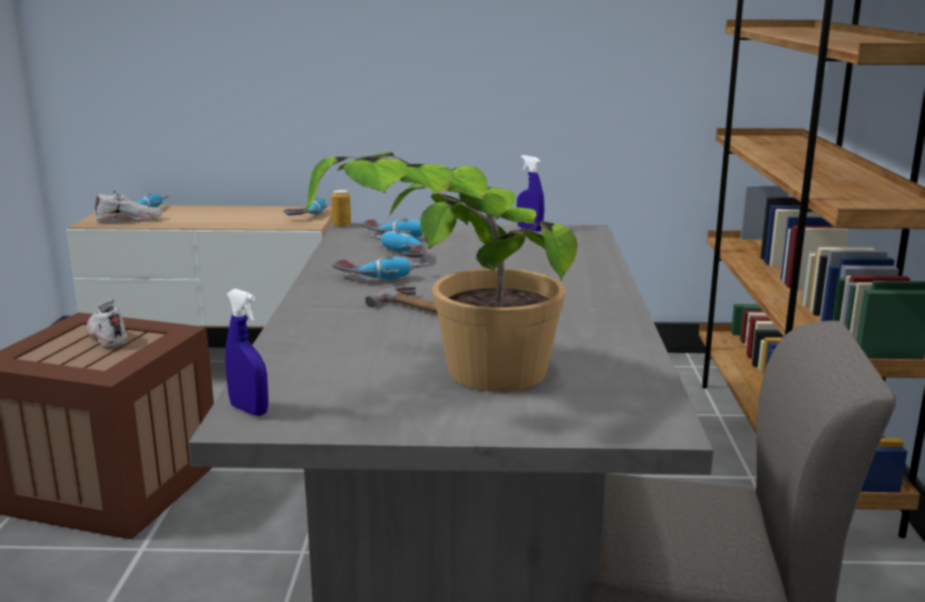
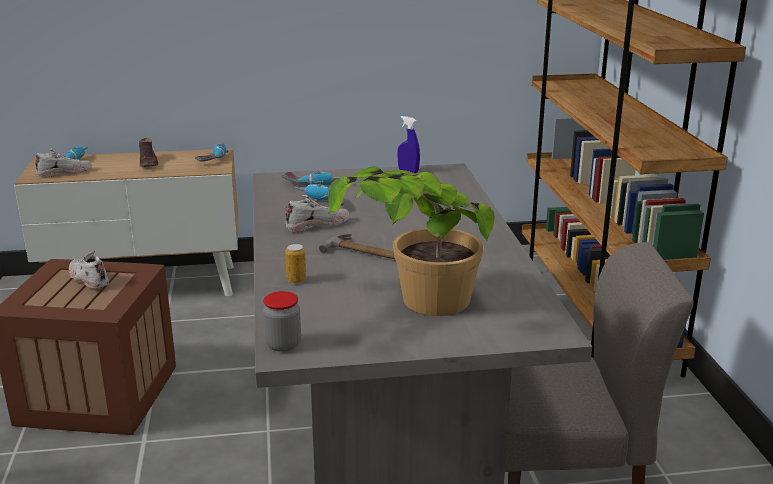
camera: 10 degrees left, 5 degrees up
(231, 215) = (148, 163): none -> brown shoe
(249, 410) = (283, 344): blue spray bottle -> jar
(341, 226) = (262, 176): can -> can (296, 280)
(380, 277) = (317, 225): power drill -> white shoe

